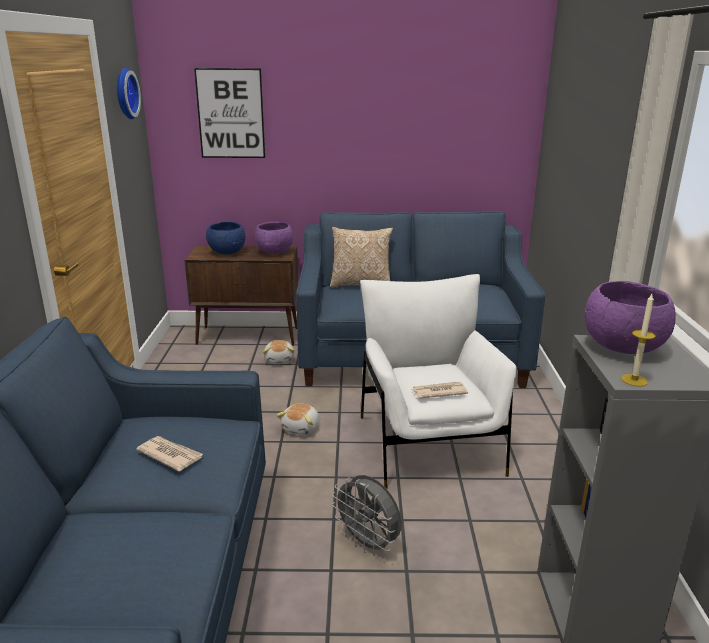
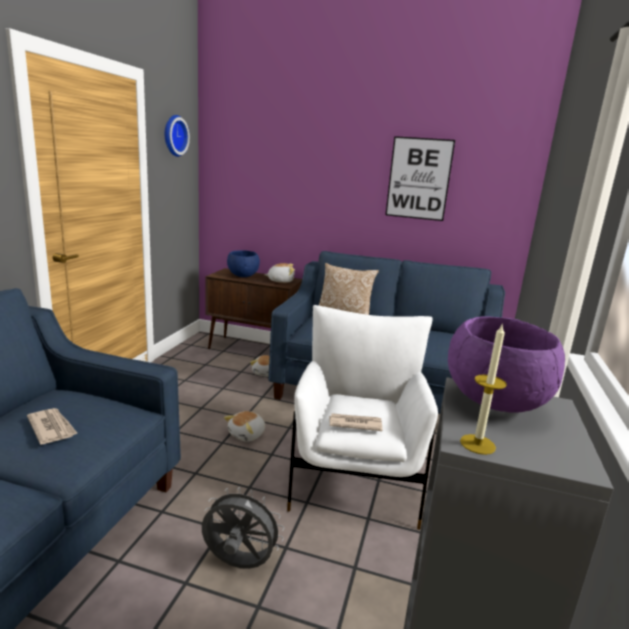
camera: 15 degrees right, 5 degrees down
(230, 114) = (262, 162): picture -> picture (419, 179)
(274, 252) = (280, 281): purple bowl -> plush toy
(368, 544) = (238, 565): grey fan -> grey fan turned 135 degrees clockwise

